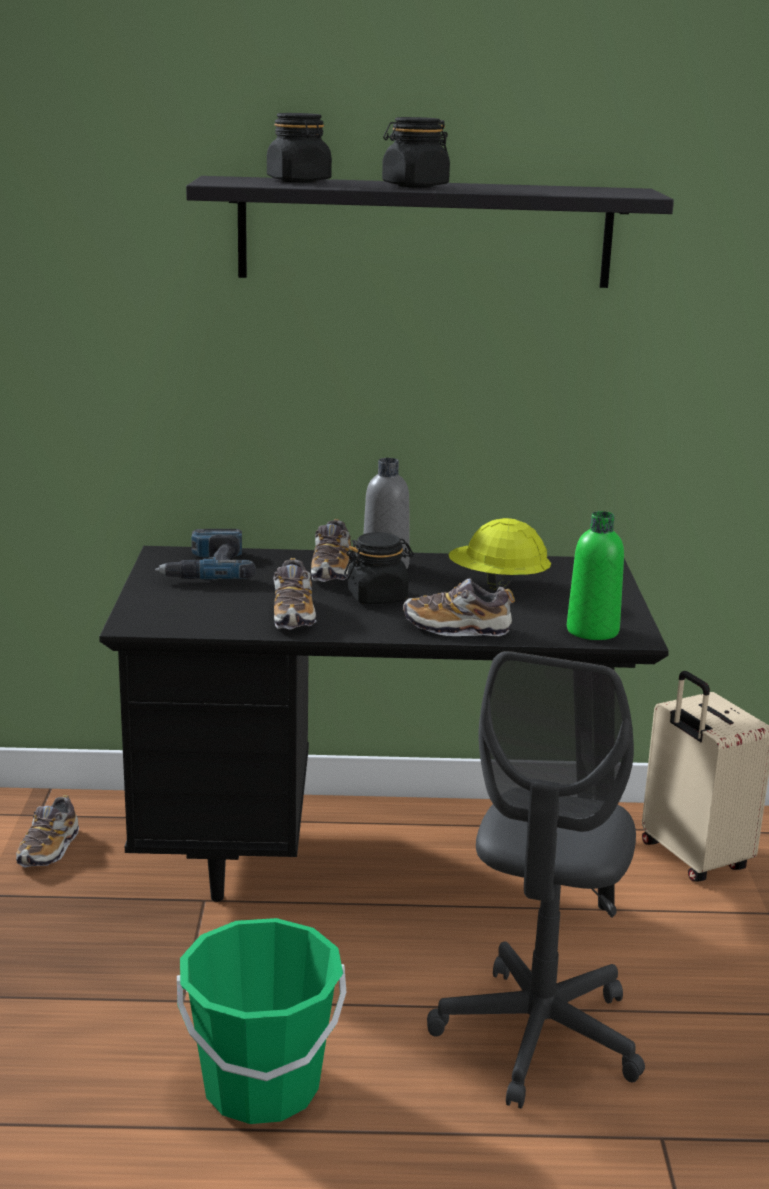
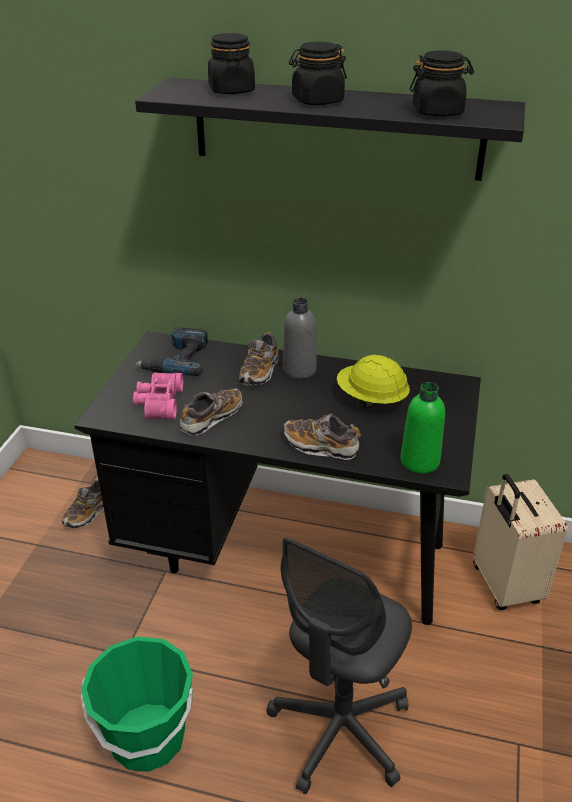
camera: 15 degrees right, 15 degrees up
(208, 607) = (158, 403): none -> pink binoculars
(293, 615) = (211, 418): shoe -> shoe turned 150 degrees counterclockwise
(377, 597) = (279, 404): black jar -> black jar (437, 112)

